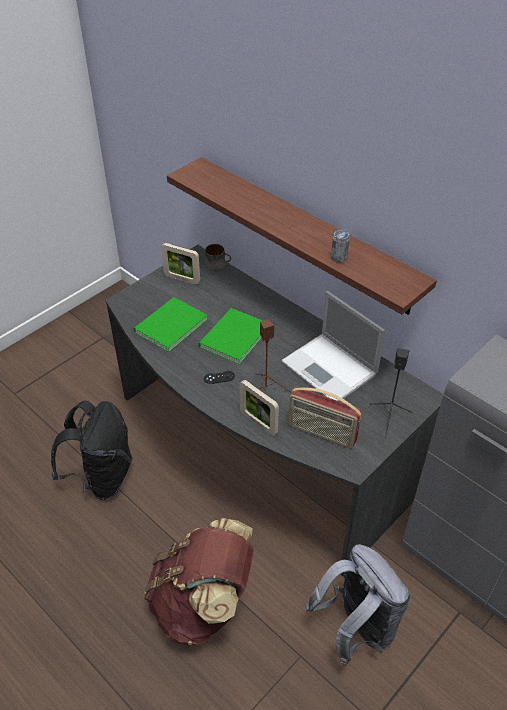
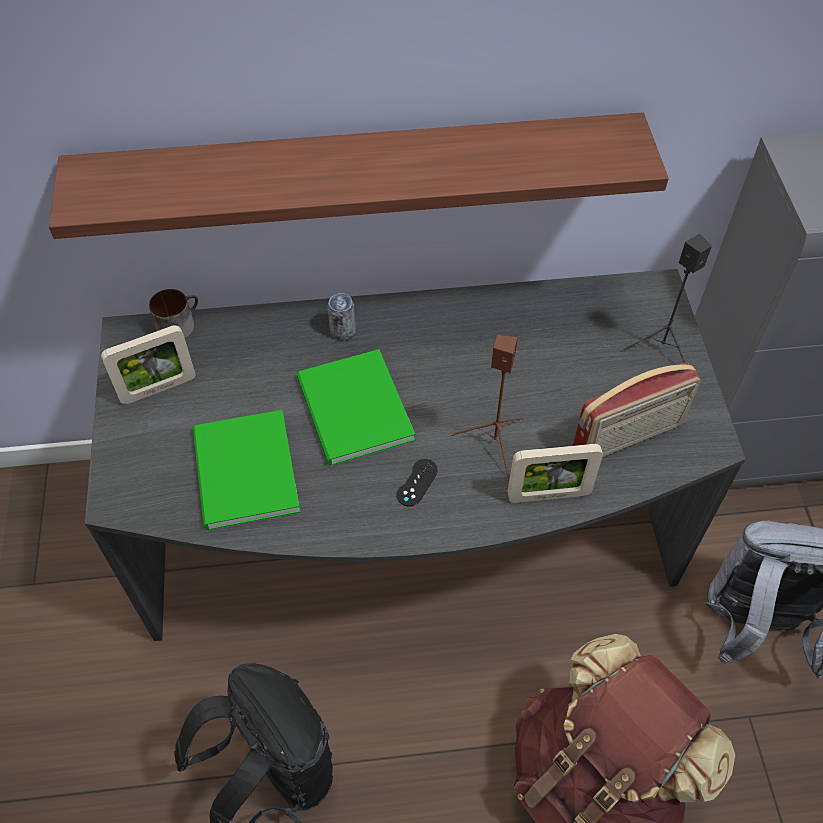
camera: 50 degrees left, 10 degrees up
(330, 369) = (523, 345): laptop -> none
(339, 258) = (500, 169): can -> can (343, 331)

